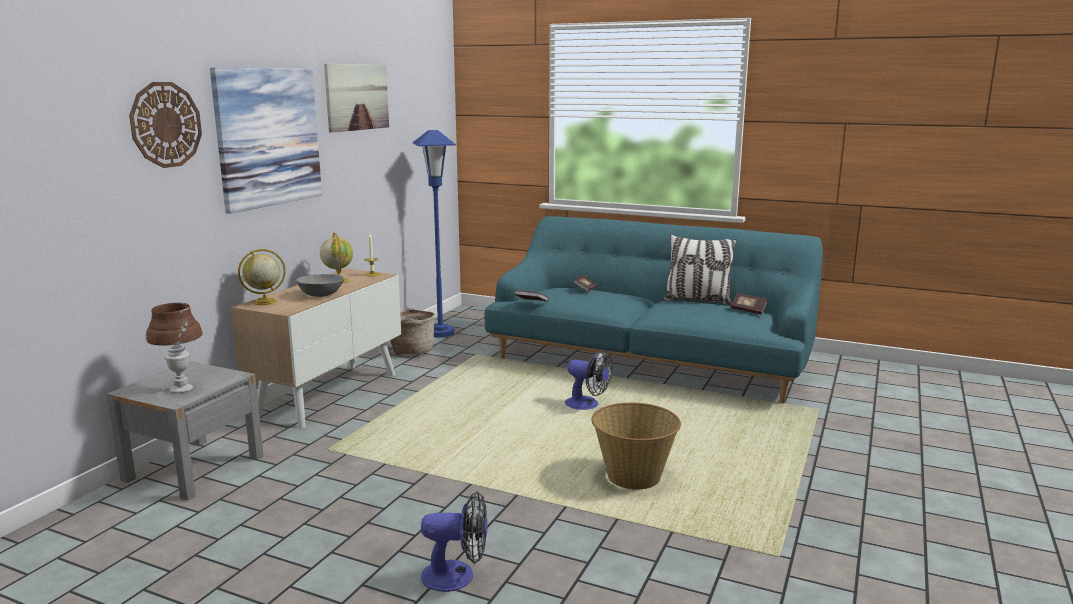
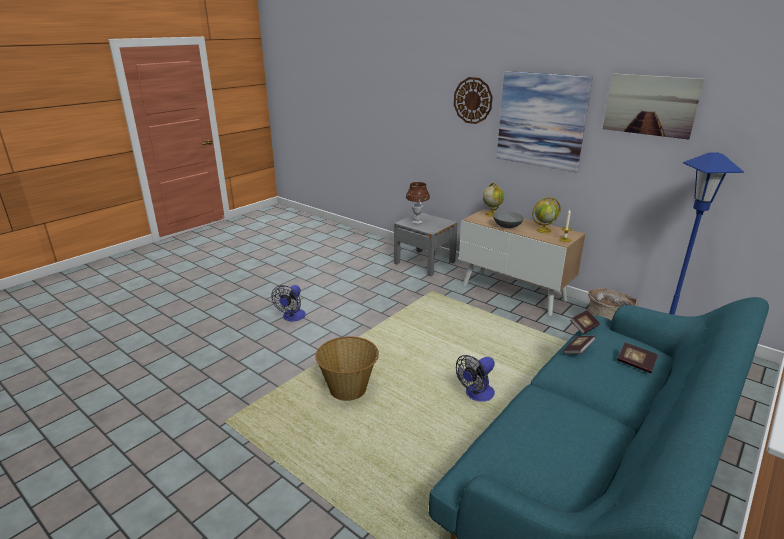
camera: 105 degrees right, 10 degrees up
(697, 301) = (608, 447): pillow -> none
(748, 310) = (550, 474): book -> book (578, 350)

